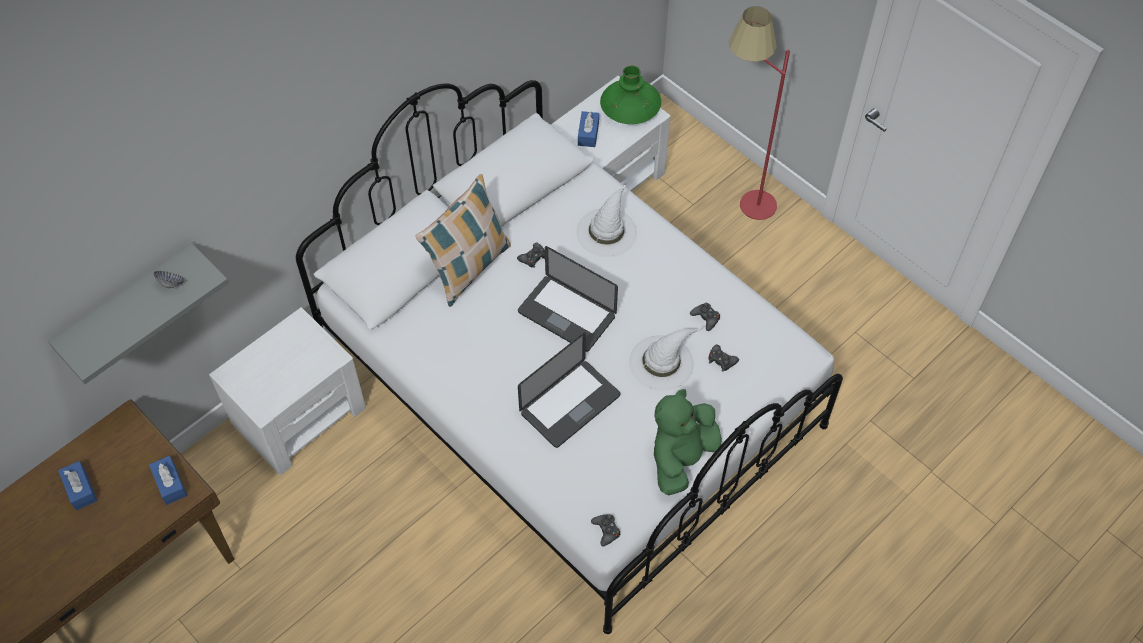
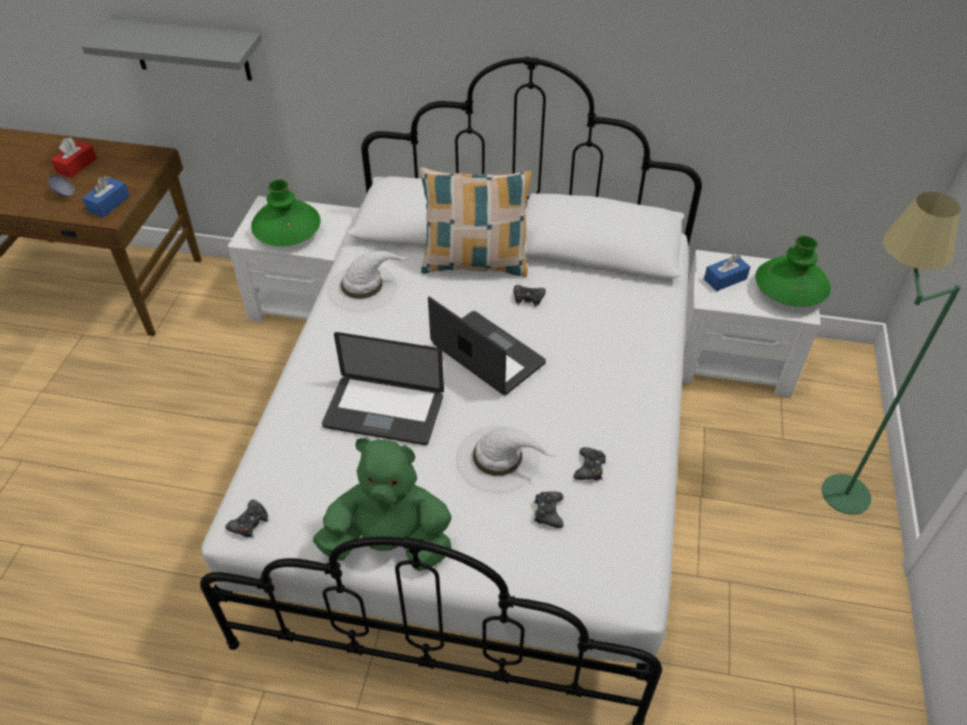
camera: 55 degrees right, 10 degrees down
(80, 489) = (77, 165): blue tissue box -> red tissue box
(171, 283) = (210, 42): bowl -> bowl (64, 194)
(285, 376) = (288, 233): none -> green vase
(566, 314) = (487, 354): laptop -> laptop turned 135 degrees clockwise
(606, 231) = (613, 333): white hat -> white hat (363, 288)
(741, 206) = (827, 480): red floor lamp -> green floor lamp

